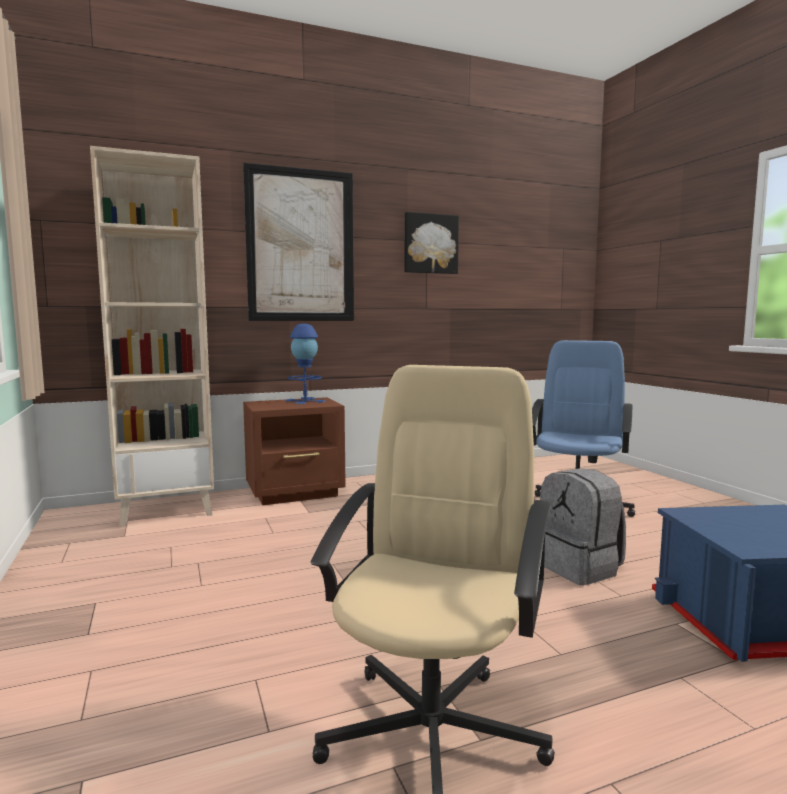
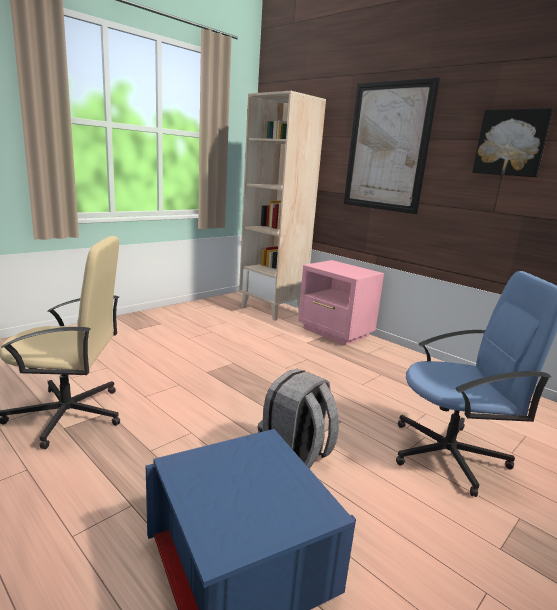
camera: 65 degrees right, 10 degrees up
(296, 493) = (335, 332): brown nightstand -> pink nightstand
(305, 401) = (356, 270): blue table lamp -> none

